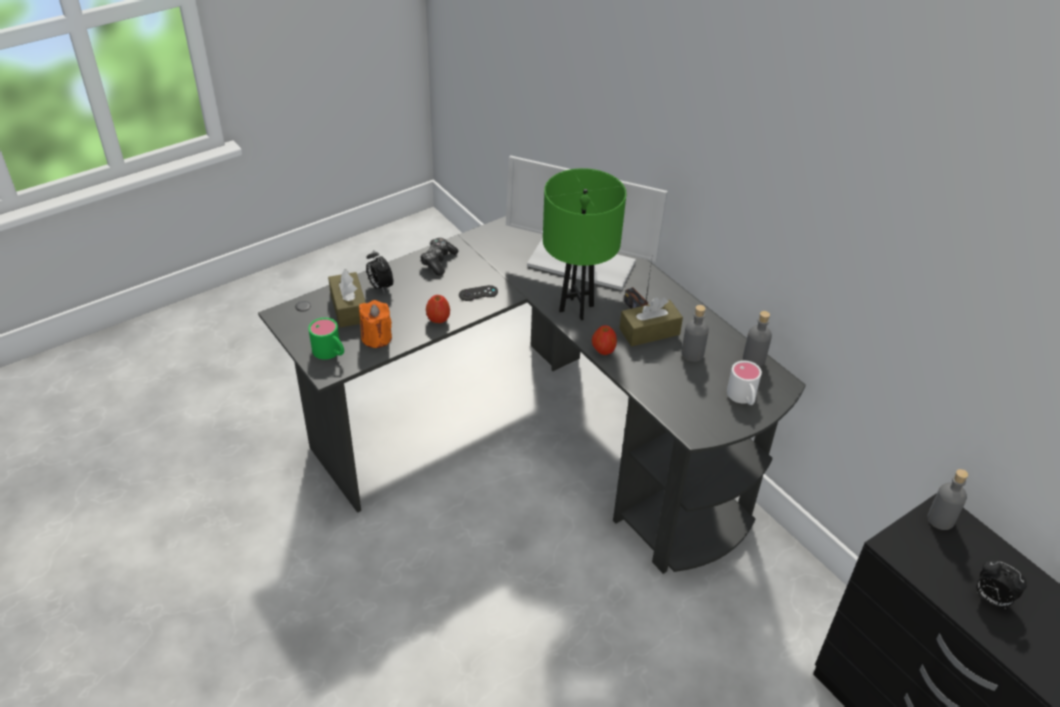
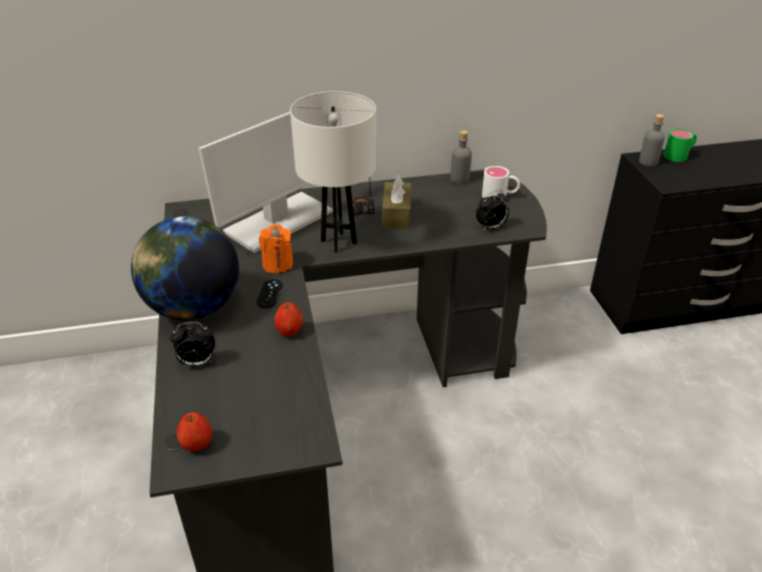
camera: 65 degrees left, 5 degrees down
(330, 353) = (284, 434): green mug -> green mug (679, 155)
(349, 308) = (214, 399): brown tissue box -> none
(376, 338) = (285, 387): orange candle -> orange candle (278, 264)
(438, 261) = (193, 308): game controller -> globe
(576, 308) = (338, 242): green table lamp -> white table lamp
(603, 351) = (405, 243): apple -> apple (197, 444)
(692, 354) = (437, 202): grey bottle -> none
(991, 599) = (718, 168): alarm clock -> alarm clock (491, 227)

